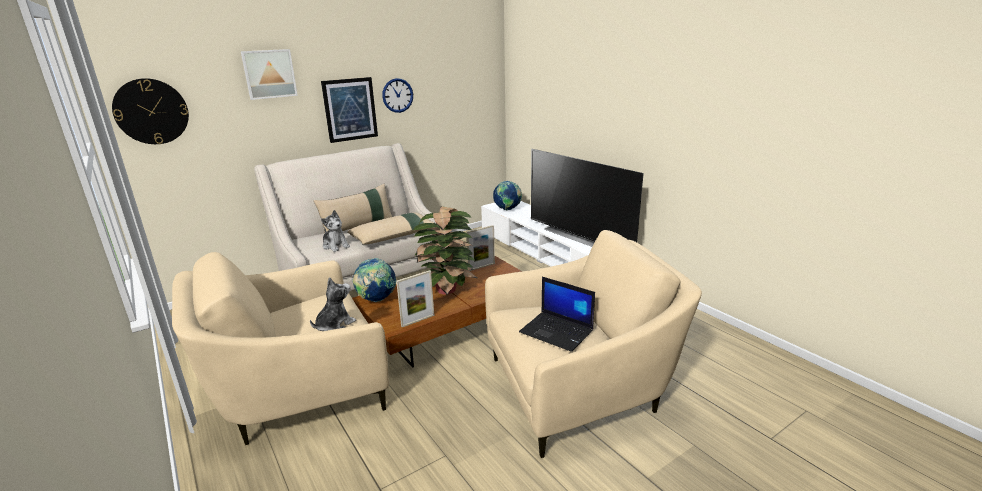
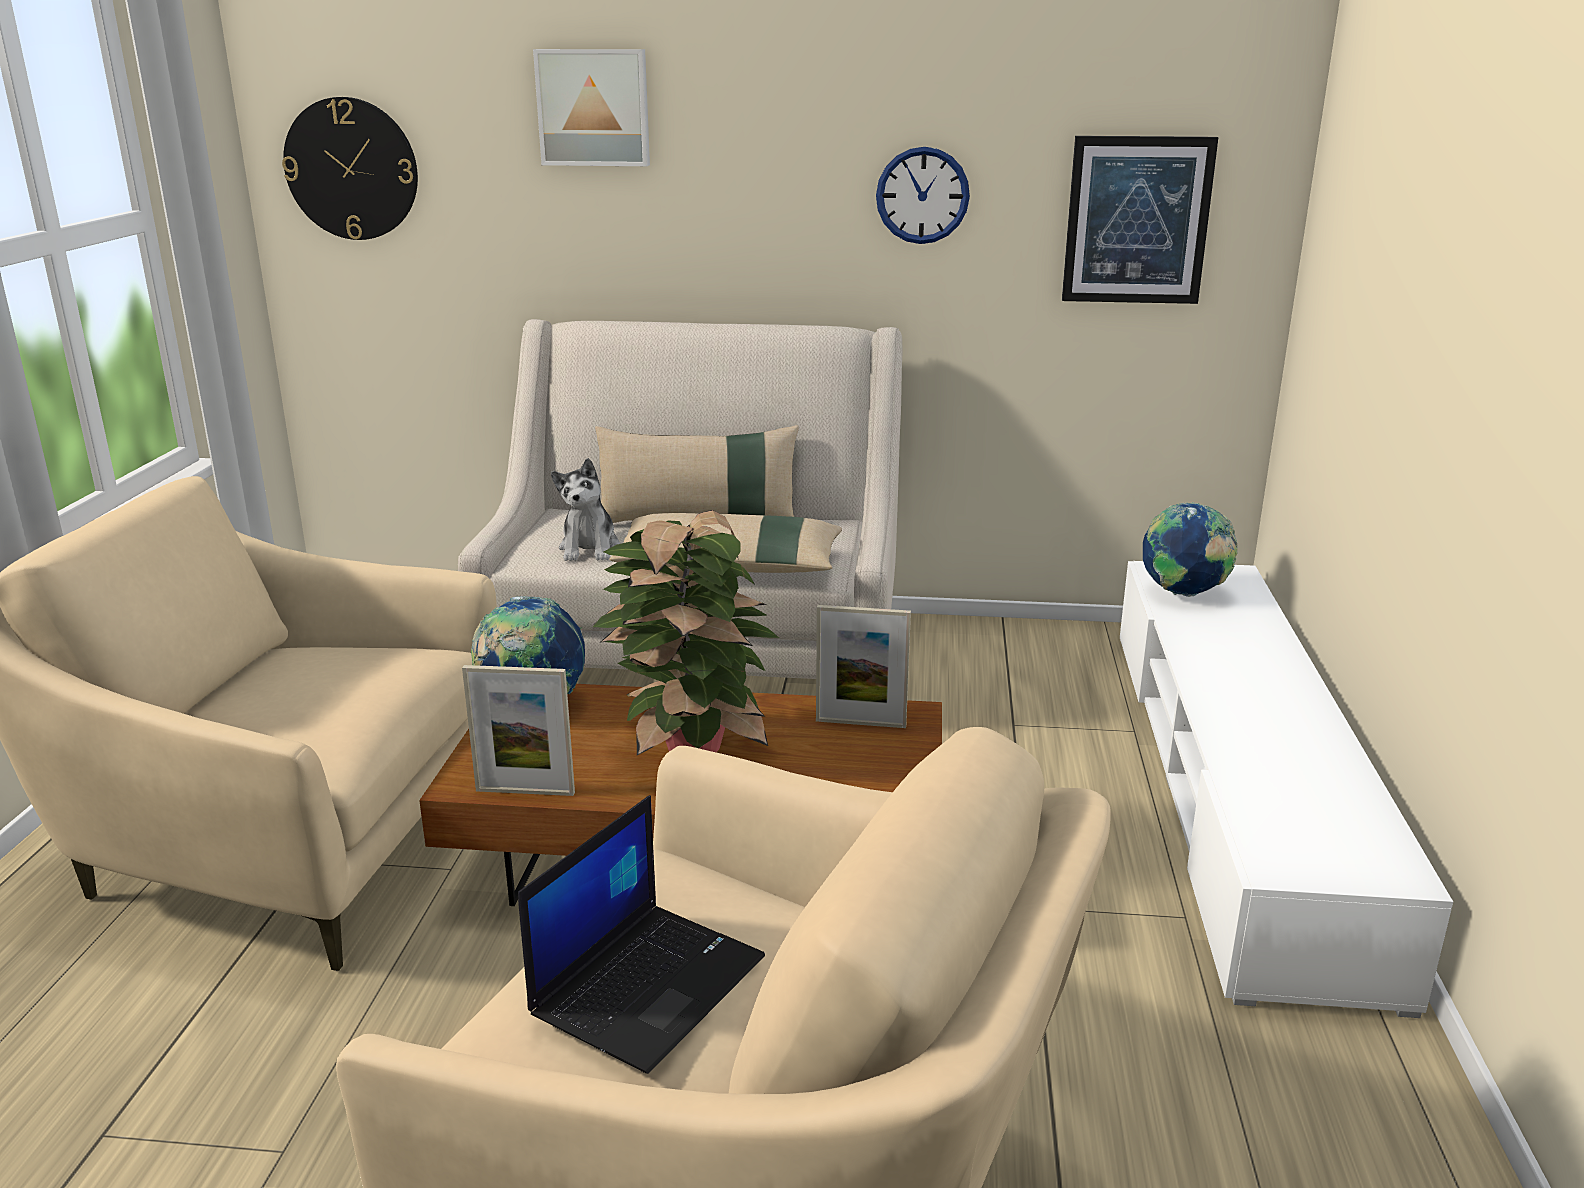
camera: 40 degrees right, 0 degrees up
(334, 326) = (315, 721): plush toy -> none
(350, 109) = (781, 218): picture -> picture (1137, 220)
(557, 331) = (648, 983): laptop -> laptop turned 135 degrees counterclockwise
(582, 237) = (1285, 752): television -> none

